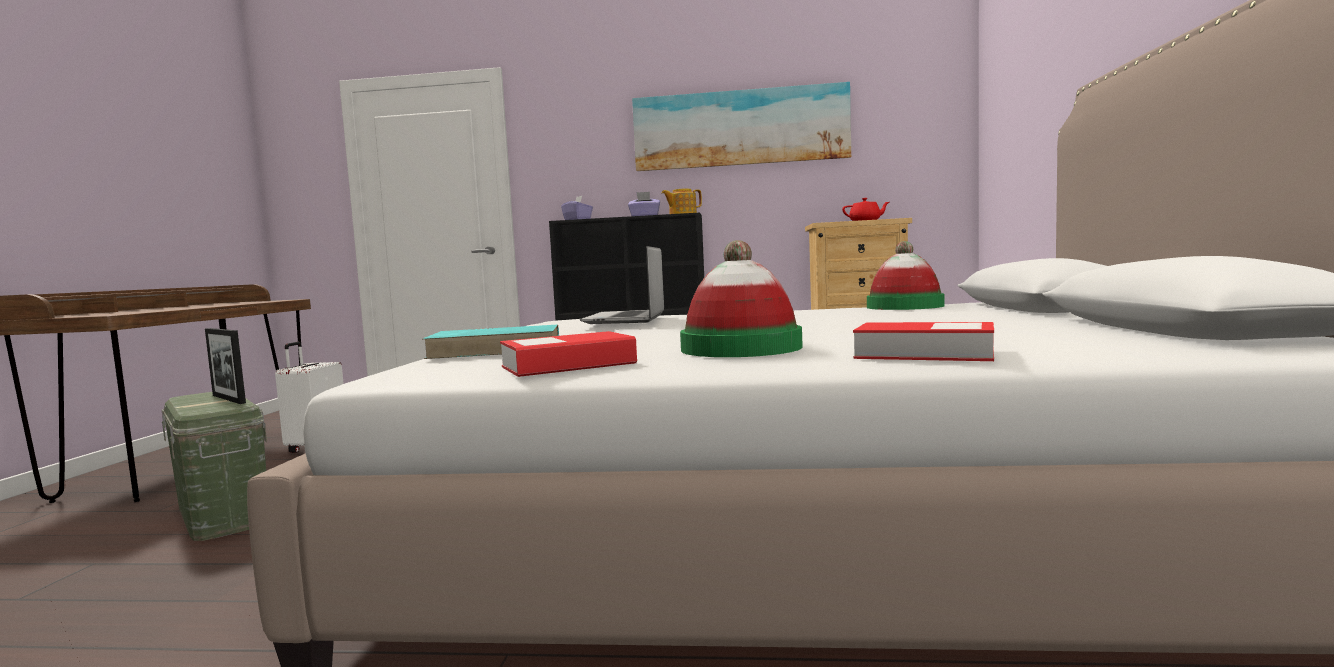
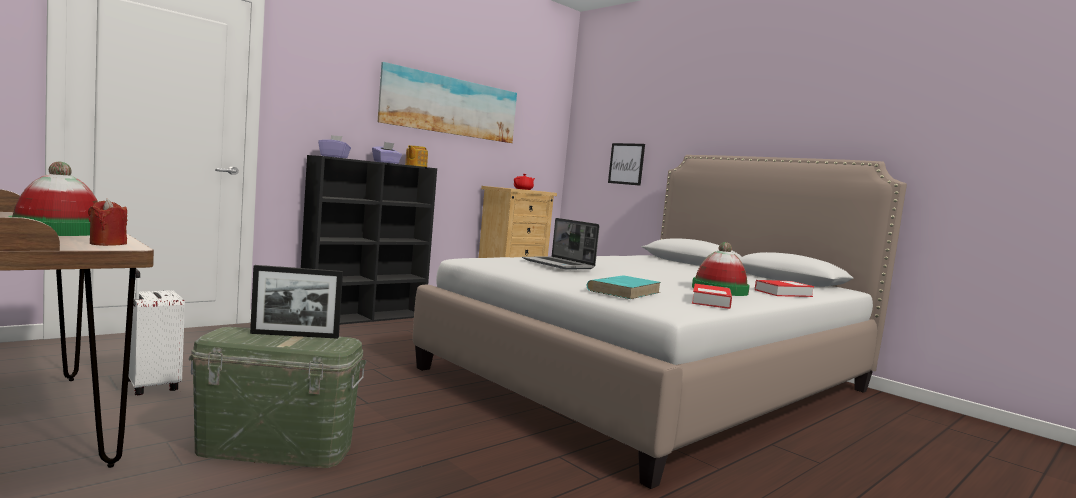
camera: 50 degrees left, 0 degrees up
(117, 313) = (108, 243): none -> red candle
(904, 306) = (631, 257): hat -> hat (59, 231)
(1034, 141) = (626, 164): none -> picture

